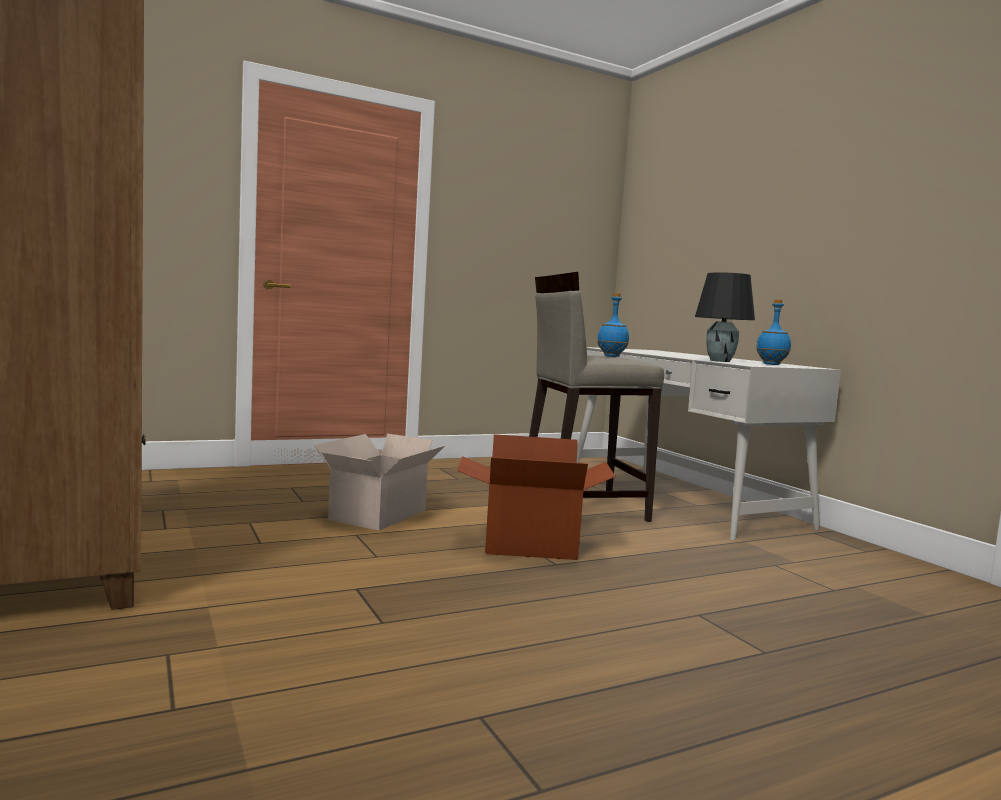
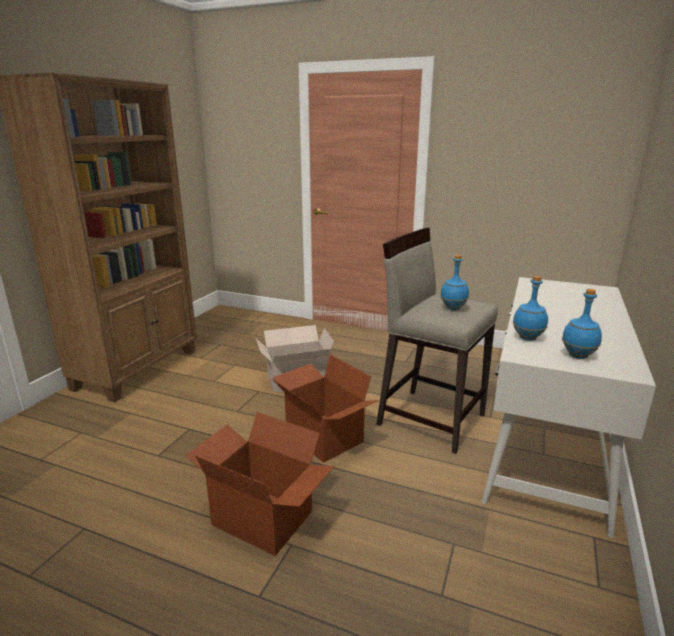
camera: 50 degrees right, 15 degrees up
(632, 611) = (264, 517): none -> cardboard box
(719, 361) = (527, 338): black table lamp -> blue bottle

